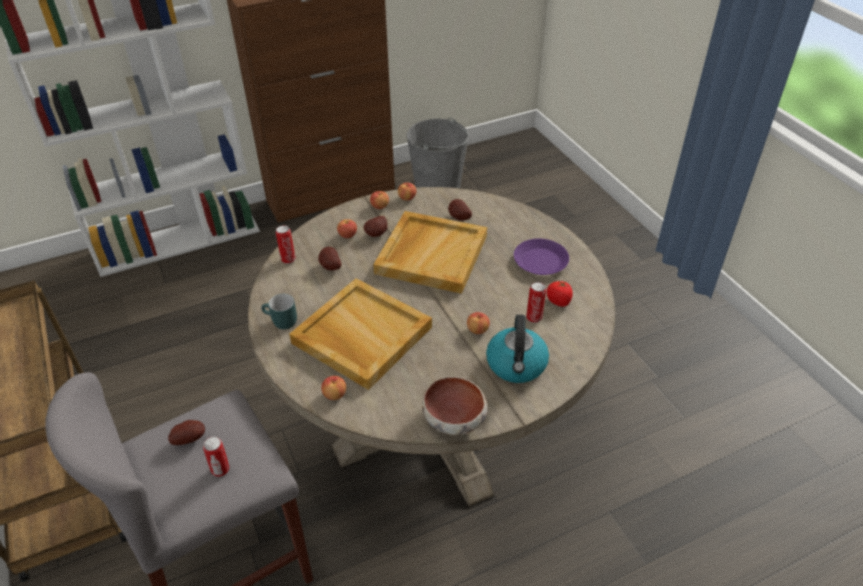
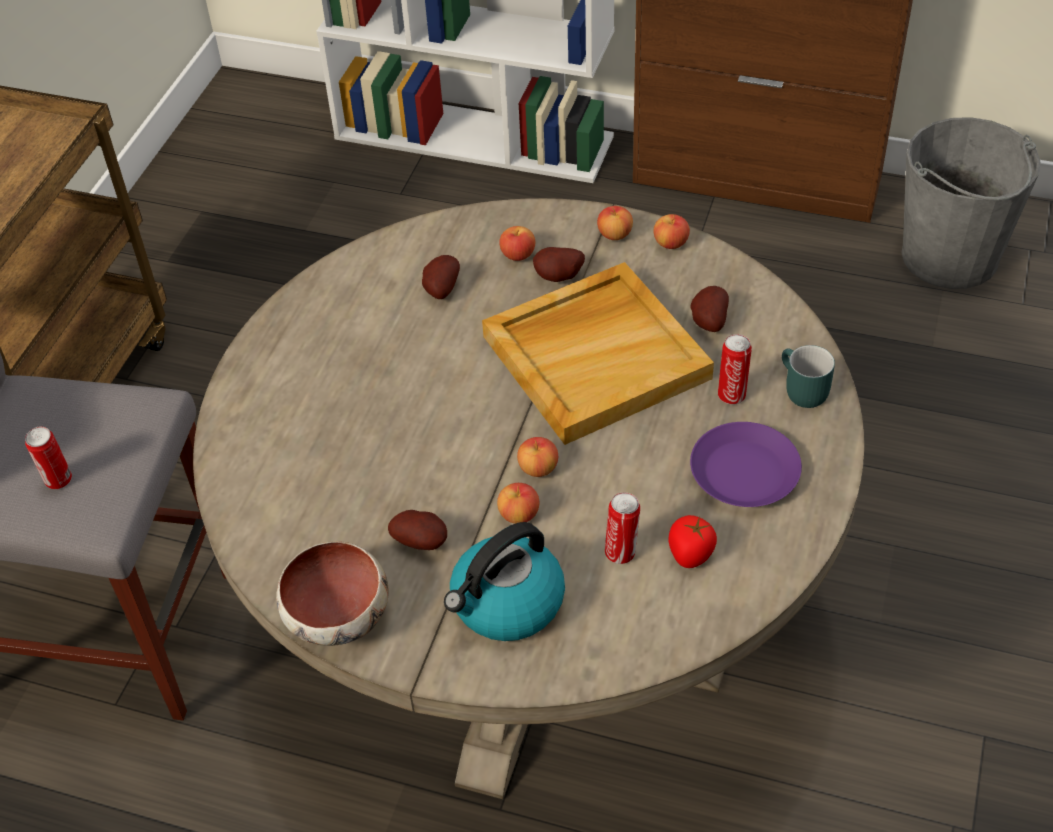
camera: 45 degrees right, 5 degrees up
(190, 438) = (70, 418): potato -> potato (422, 541)
(280, 322) = (294, 331): turquoise mug -> turquoise mug (799, 391)
(288, 259) = (403, 245): can -> can (732, 394)
(335, 394) = (243, 475): apple -> apple (538, 468)
(360, 335) = (364, 416): beige tray -> none

